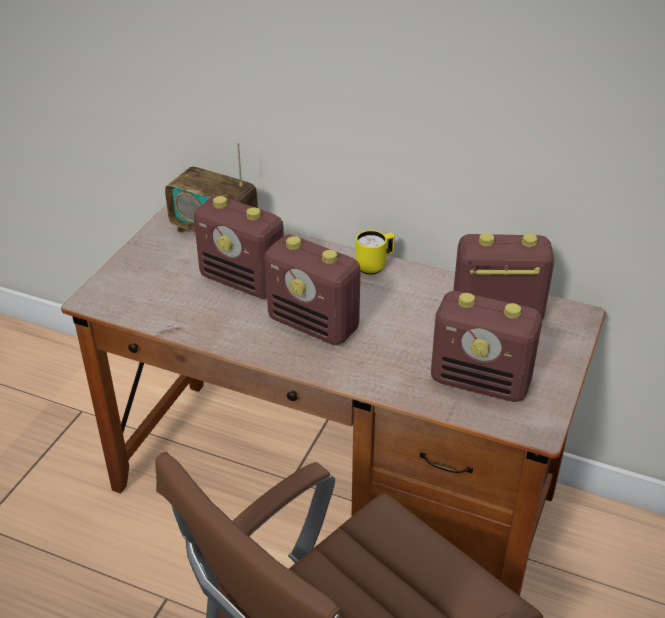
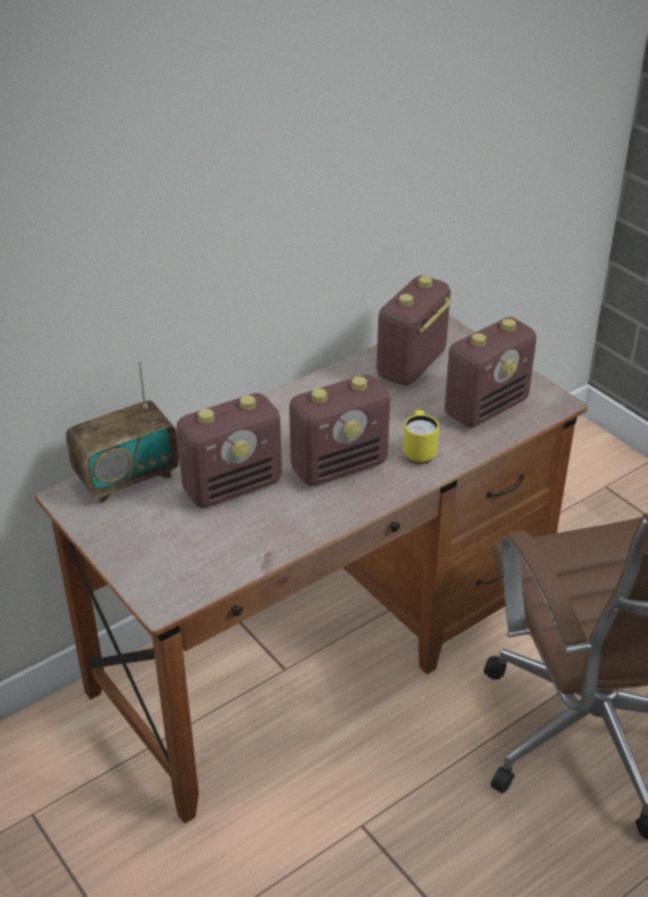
camera: 60 degrees left, 0 degrees up
(375, 266) = (286, 401): yellow mug -> yellow mug (419, 452)

